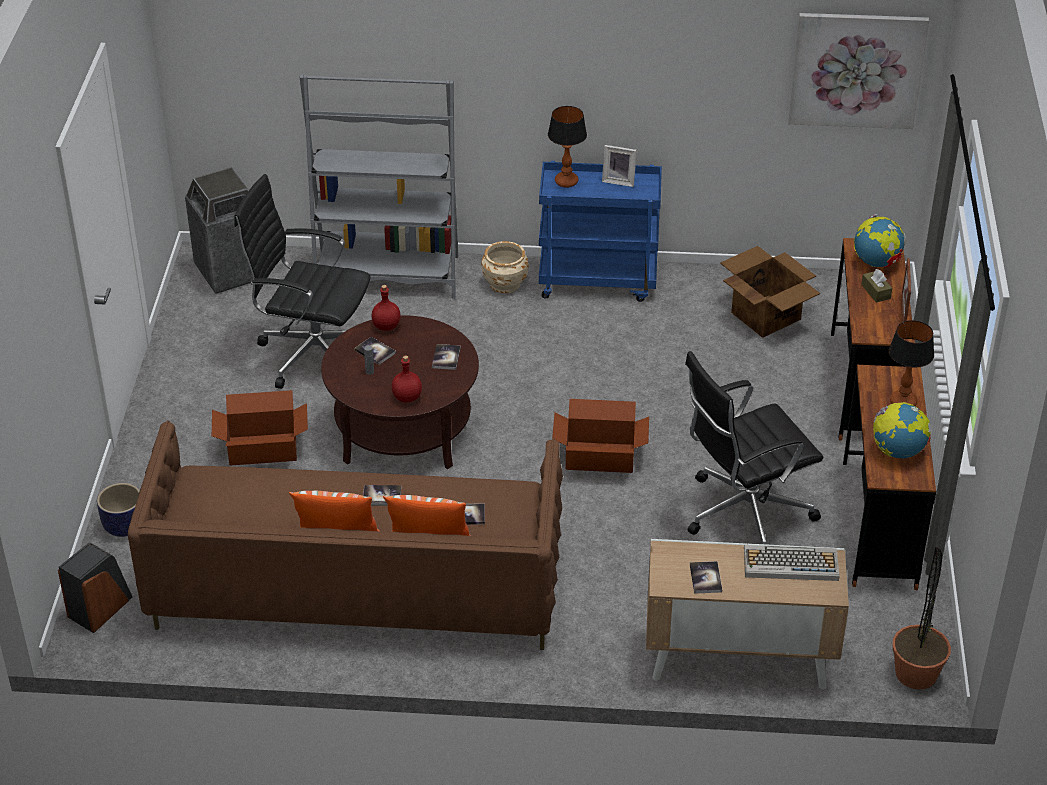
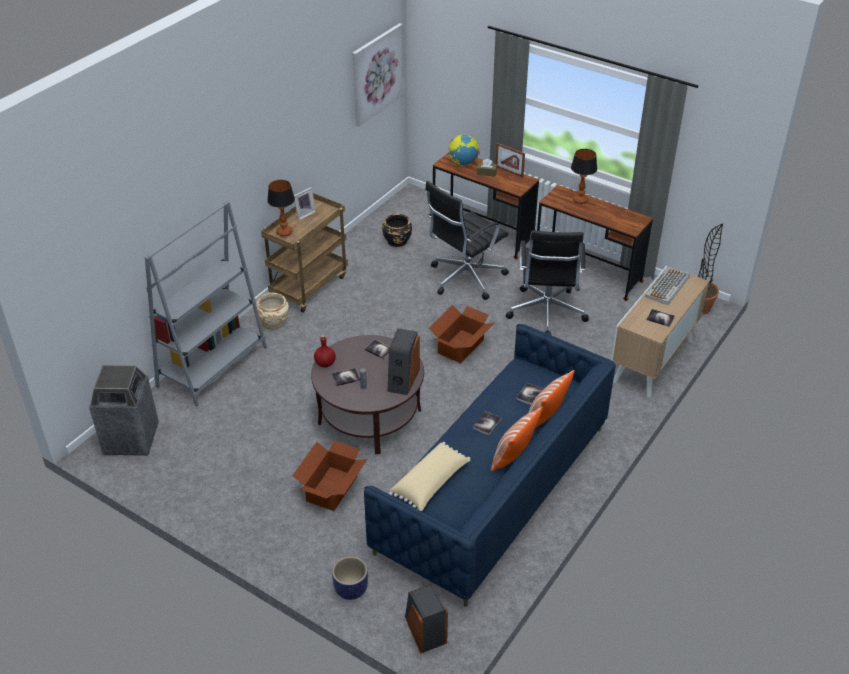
camera: 60 degrees left, 0 degrees up
(247, 488) = (431, 483): none -> beige pillow
(313, 353) = (258, 430): black office chair -> black office chair (465, 278)
(356, 584) = (493, 490): brown sofa -> blue sofa
(407, 397) = (403, 379): red bottle -> speaker
(598, 281) = (309, 286): blue cart -> brown cart
(765, 315) = (397, 241): cardboard box -> black planter
(898, 451) = (616, 216): globe -> none

